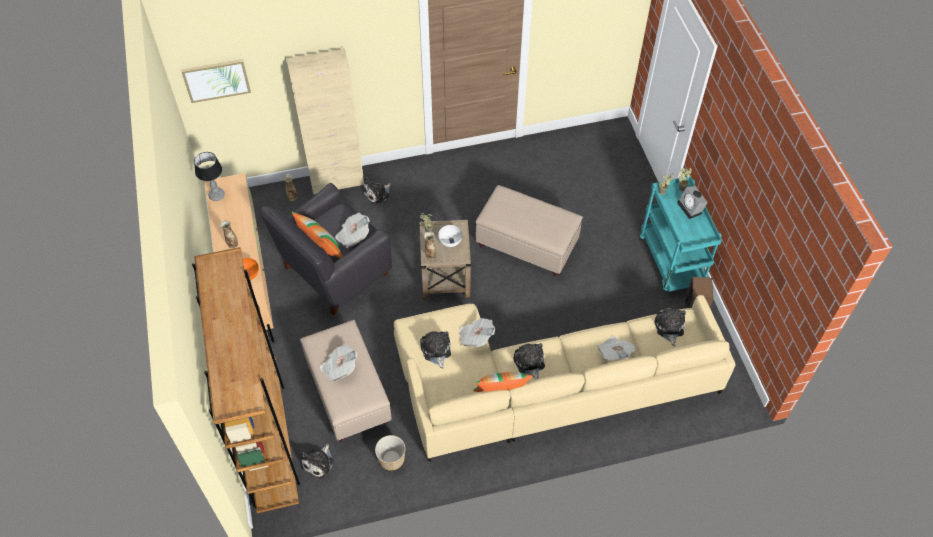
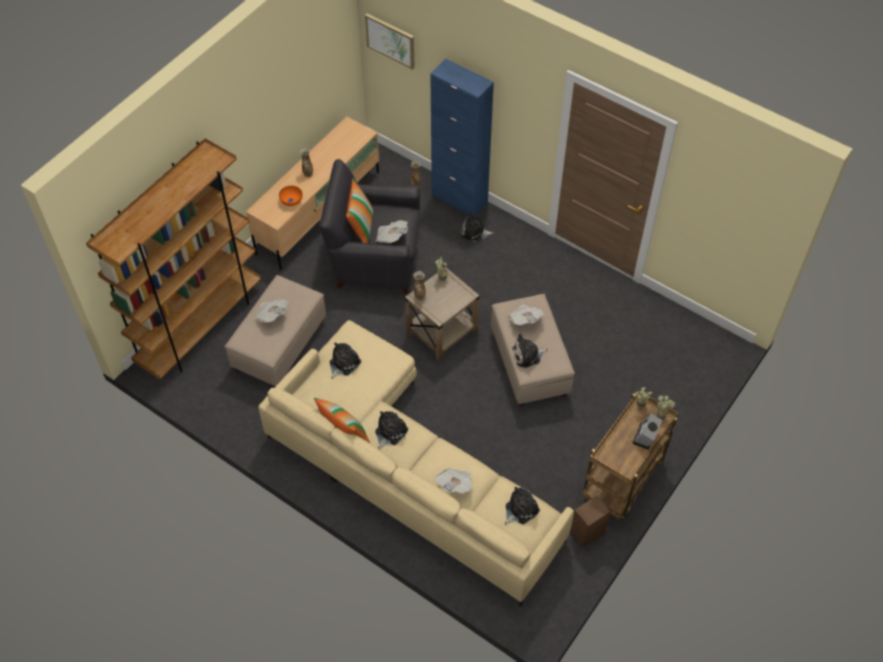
camera: 50 degrees right, 0 degrees up
(217, 195) = (340, 133): table lamp -> none
(319, 463) = (208, 371): plush toy -> plush toy (528, 355)
(337, 181) = (459, 199): beige cabinet -> blue cabinet
(391, 459) = (249, 413): planter -> none
(450, 240) = (447, 298): white bowl -> none
(475, 337) = (379, 380): newspaper -> newspaper (525, 320)
(671, 262) = (622, 481): turquoise cart -> brown cart

